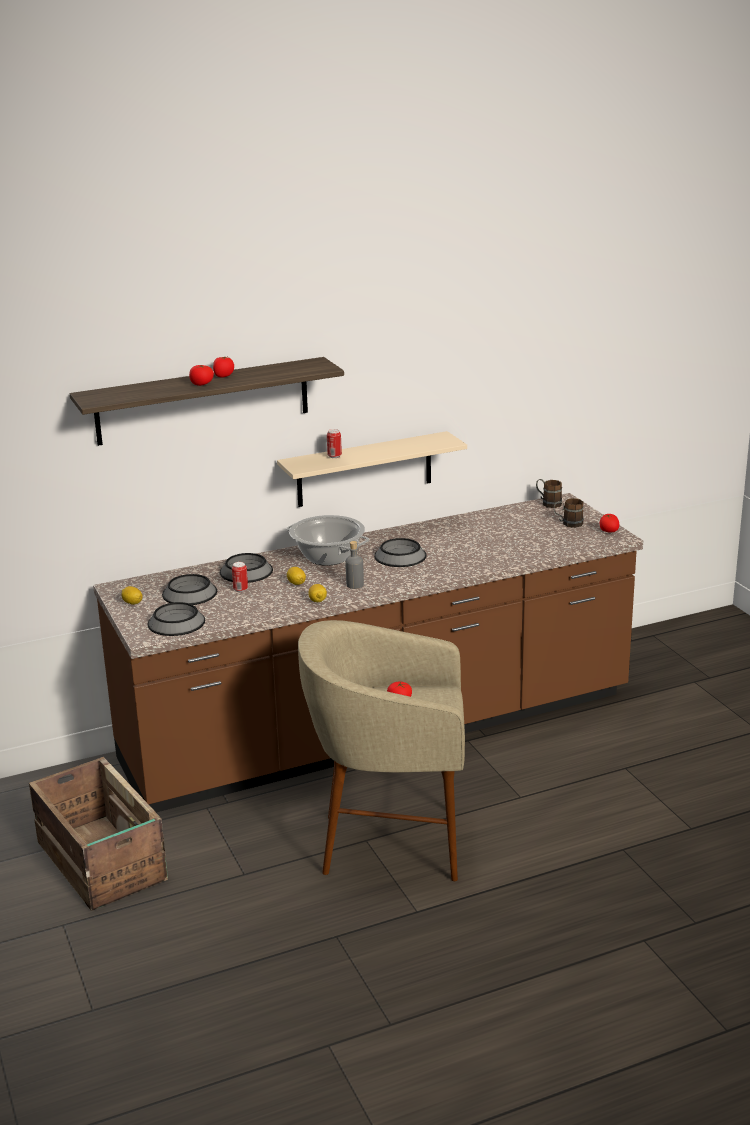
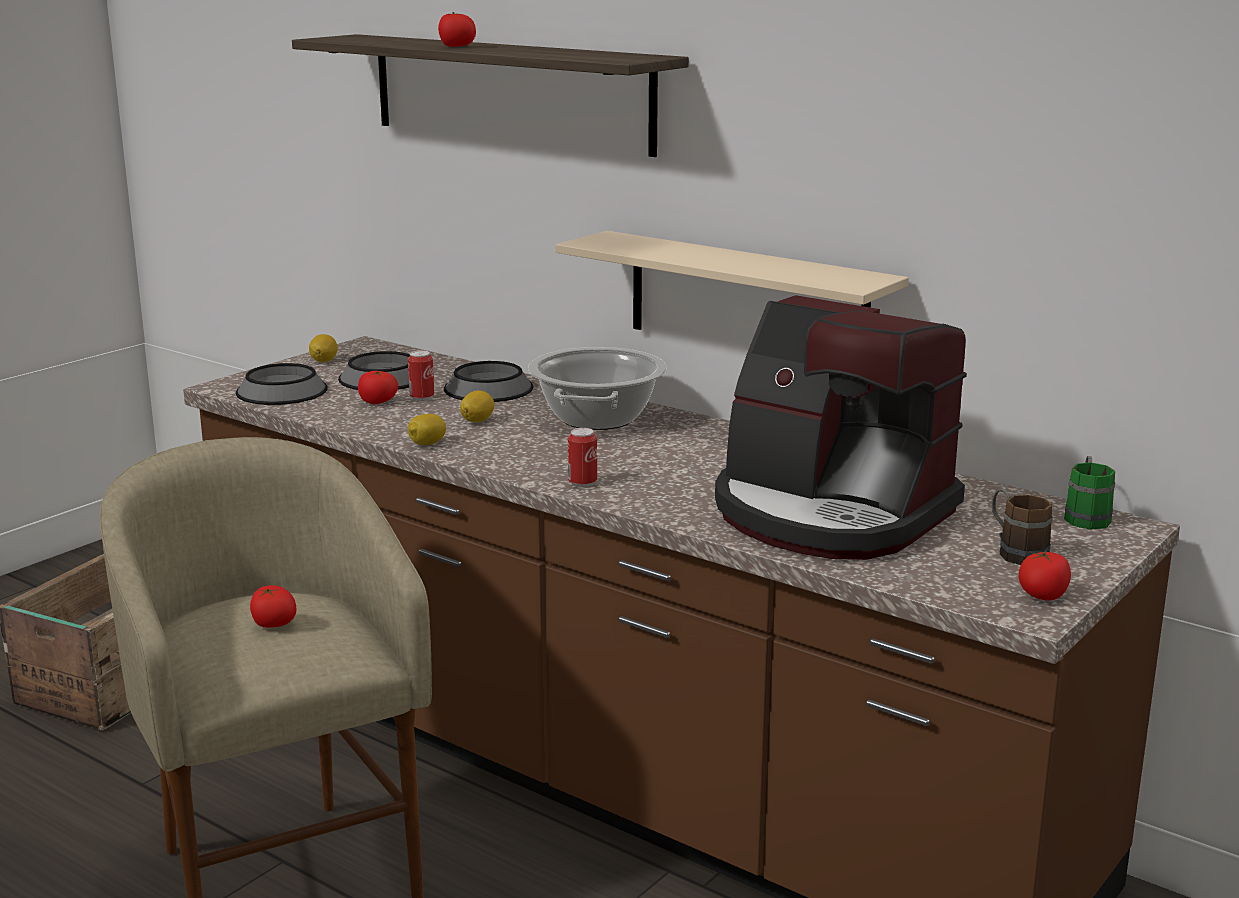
camera: 60 degrees right, 5 degrees down
(223, 376) = (510, 47): tomato -> tomato (378, 402)
(334, 456) = (666, 247): can -> can (582, 483)
(355, 585) = (511, 453): grey bottle -> none
(400, 556) = (664, 458): bowl -> none
(500, 542) = (830, 514): none -> coffee machine
(548, 503) = (1086, 516): brown mug -> green mug

